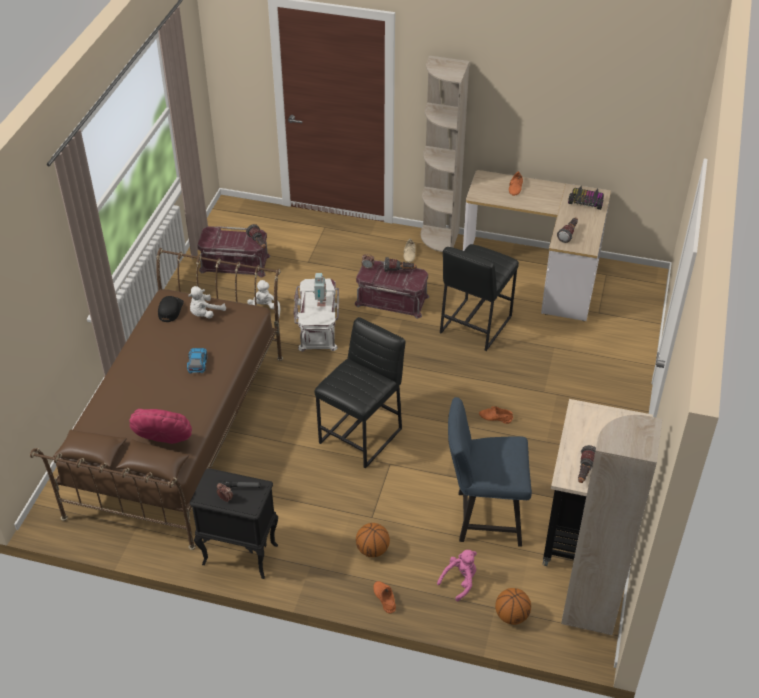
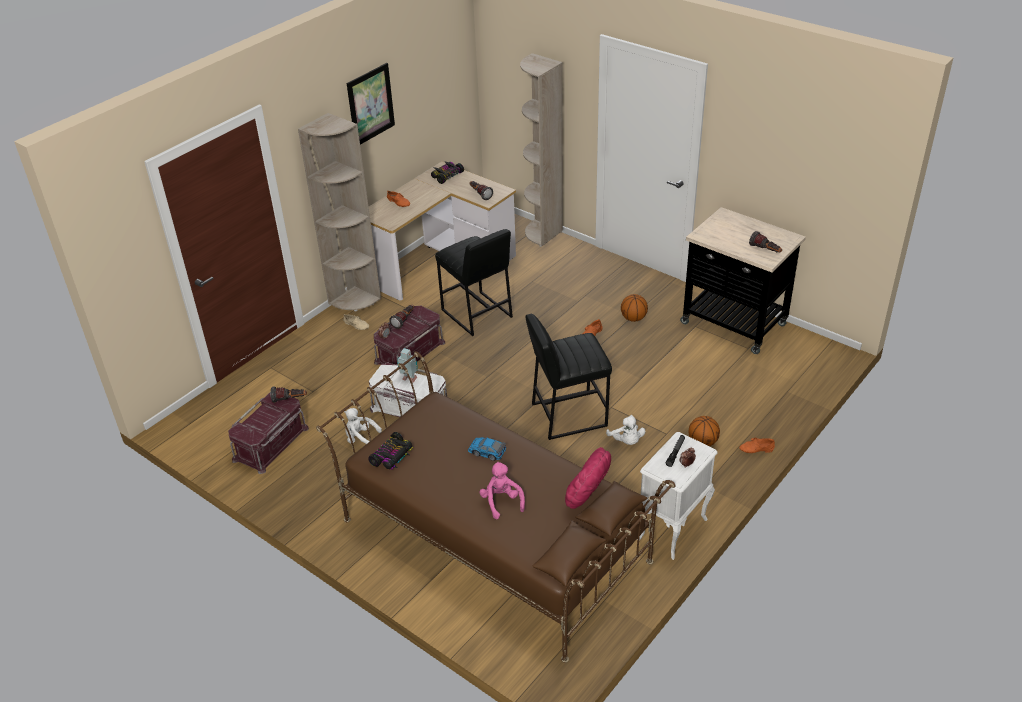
camera: 65 degrees left, 5 degrees down
(170, 310) = (392, 456): black cap -> toy car
(205, 314) = (415, 433): white plush toy -> white plush toy (626, 441)
(239, 555) = (672, 530): black nightstand -> white nightstand
(361, 435) = (567, 415): black chair -> black chair turned 75 degrees counterclockwise
(460, 581) = (755, 402): pink plush toy -> pink plush toy (501, 502)
(483, 517) = (695, 371): blue chair -> none
(511, 616) = (798, 385): basketball -> basketball (633, 318)
(528, 82) = (370, 104): none -> picture
(590, 614) = (810, 346): beige bookcase -> beige bookcase (540, 237)

